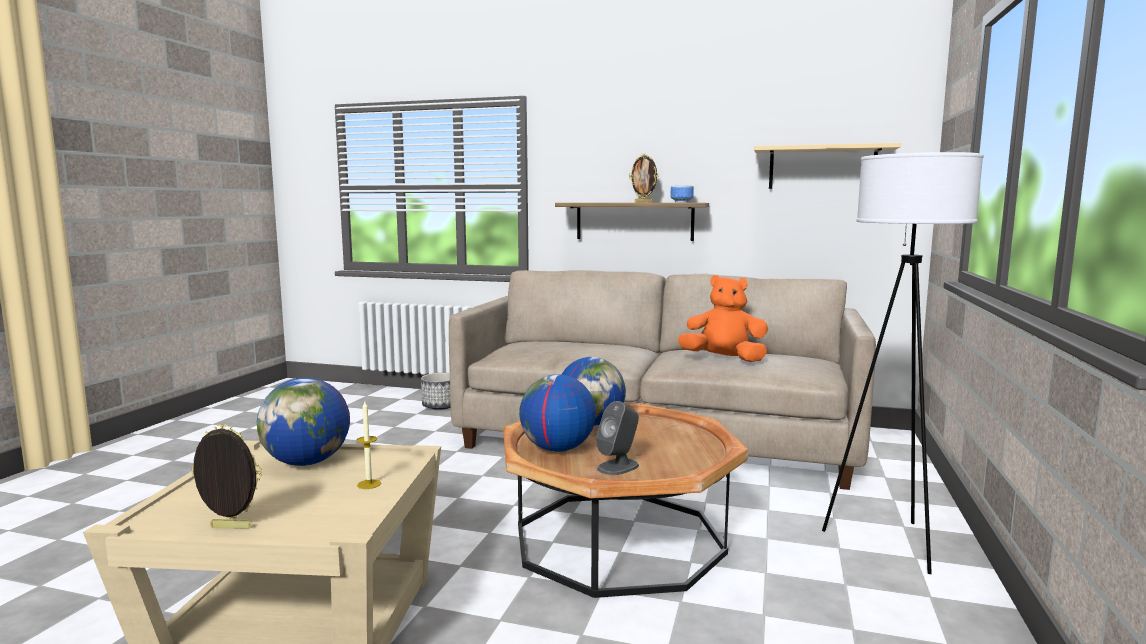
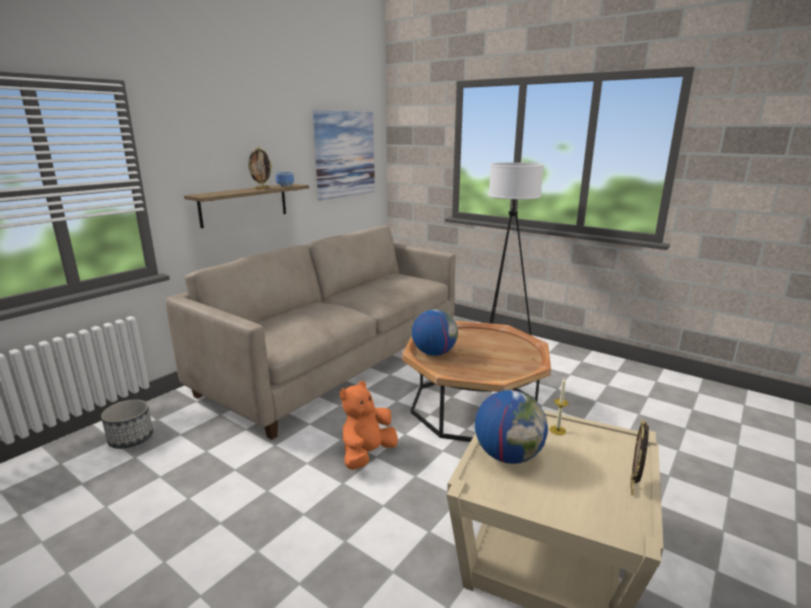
camera: 70 degrees left, 10 degrees up
(557, 449) = (476, 370): globe -> none
(618, 467) = (512, 359): grey speaker -> none
(724, 359) = (386, 290): orange plush toy -> orange plush toy (367, 454)
(822, 167) = (345, 154): beige shelf -> picture

